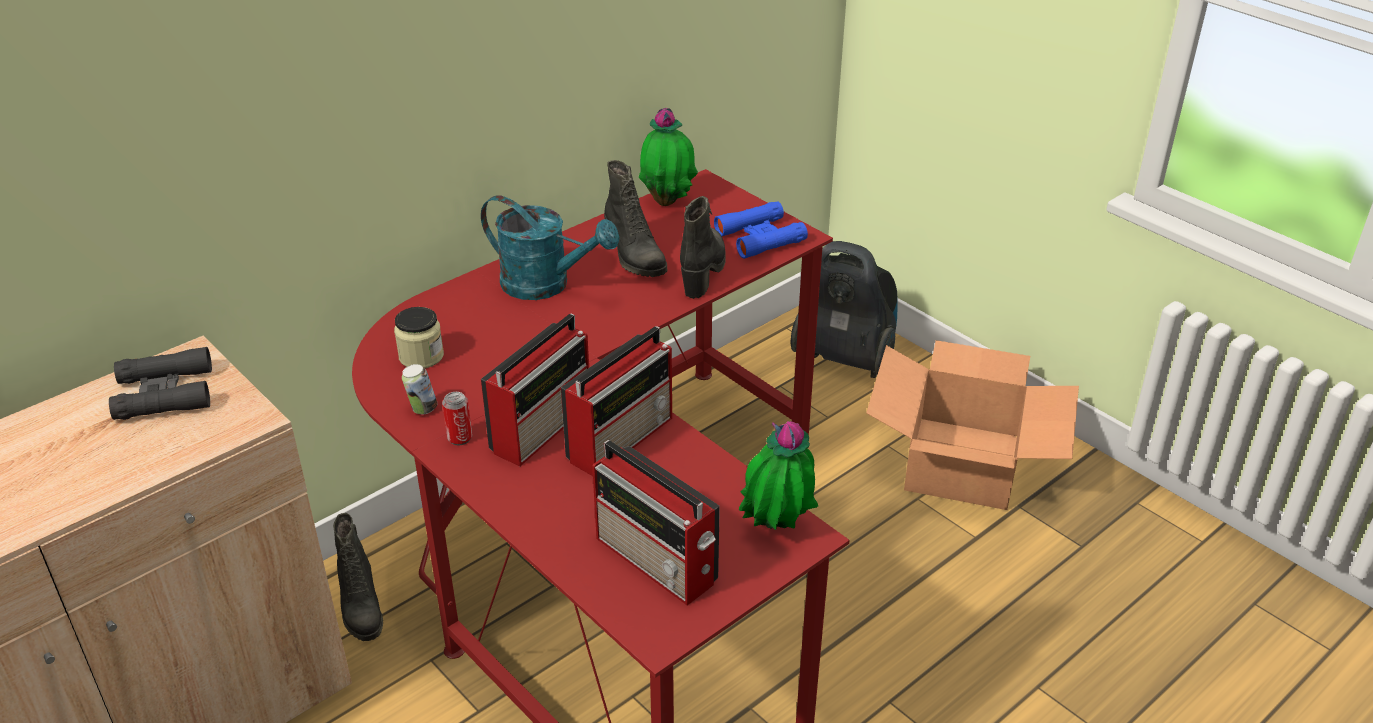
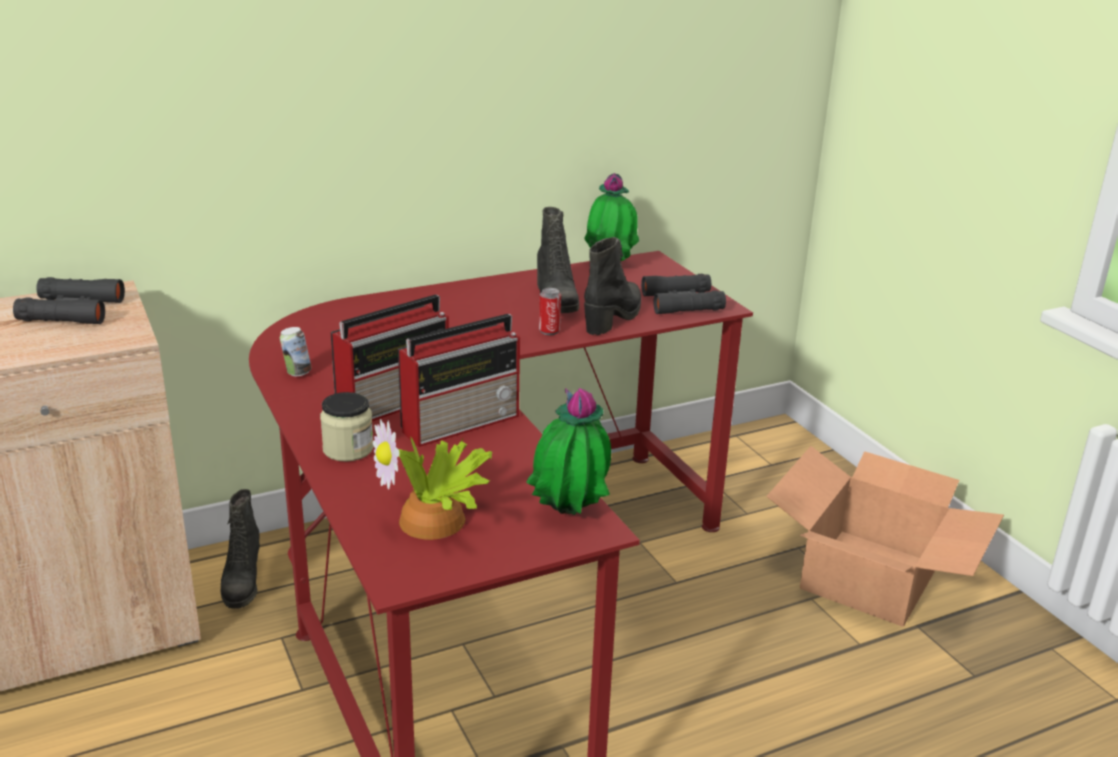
camera: 15 degrees right, 10 degrees down
(421, 356) = (321, 337): jar -> jar (348, 449)
(460, 438) = (315, 398): can -> can (549, 331)
(546, 285) = (464, 307): turquoise watering can -> none
(658, 562) = (436, 521): radio -> potted plant
(760, 237) = (682, 302): blue binoculars -> black binoculars
(845, 358) = (784, 468): vacuum cleaner -> none

